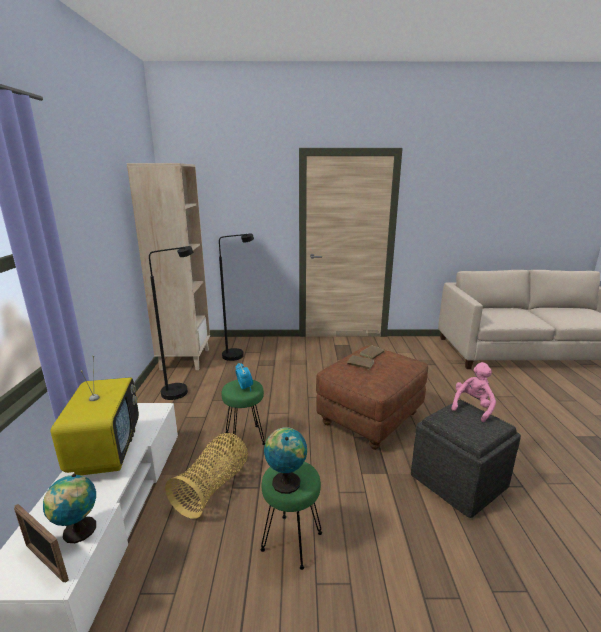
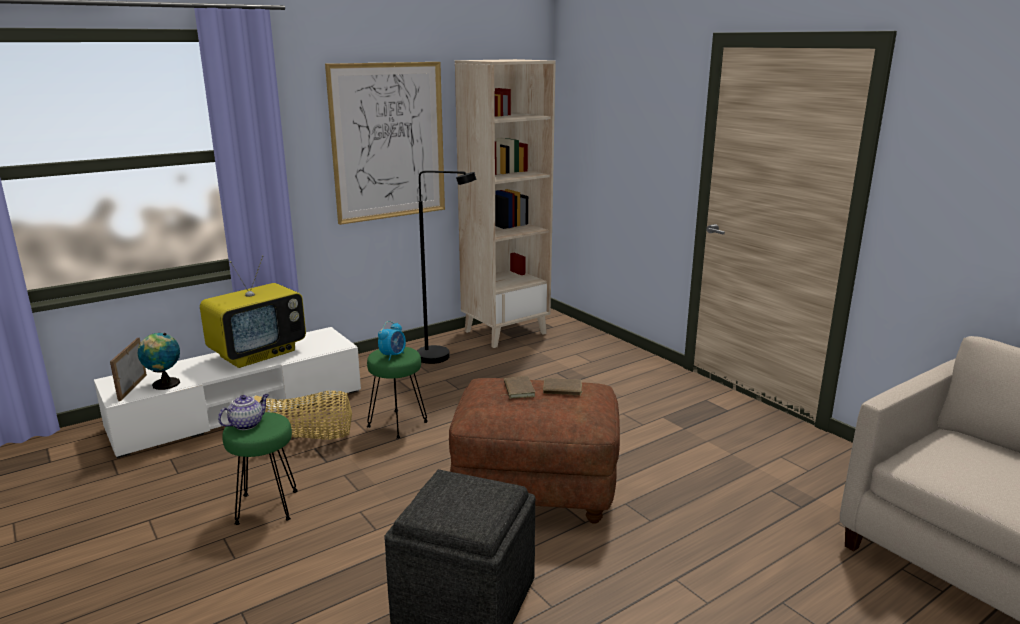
camera: 55 degrees right, 0 degrees up
(104, 233) = (388, 142): none -> picture
(238, 354) = (564, 351): black floor lamp -> none
(285, 481) = (247, 424): globe -> teapot
(472, 407) = (507, 498): pink plush toy -> none

